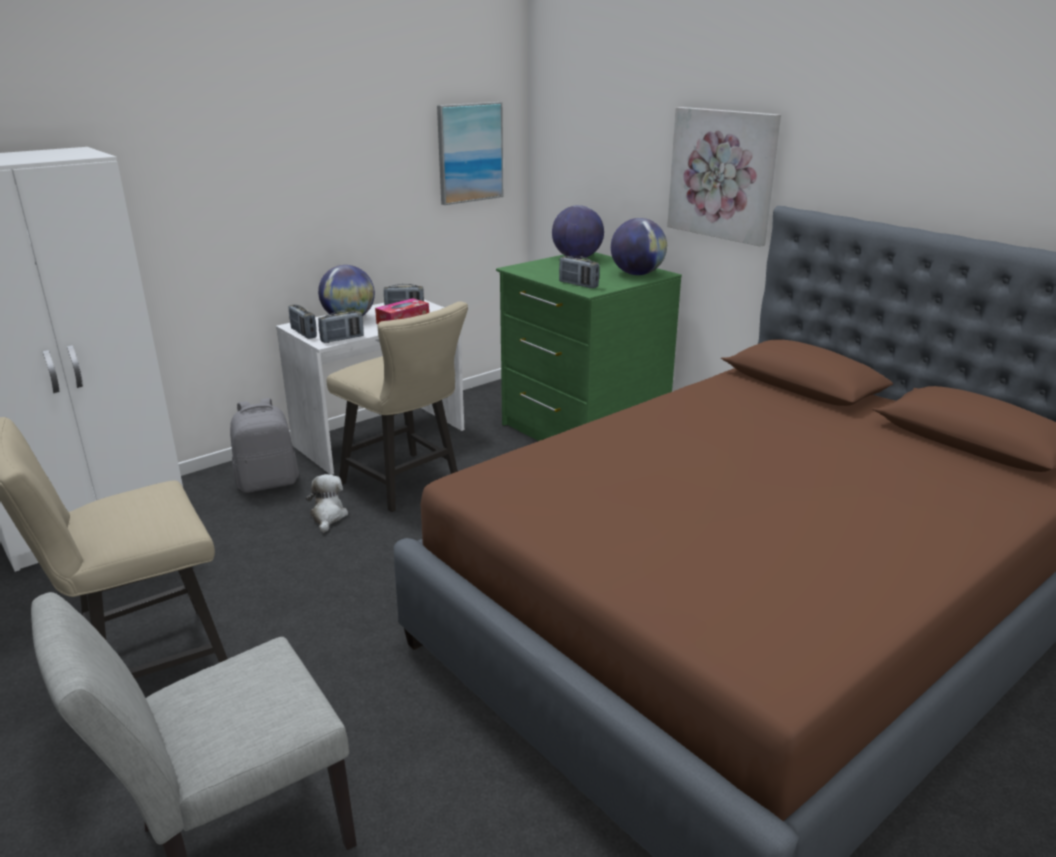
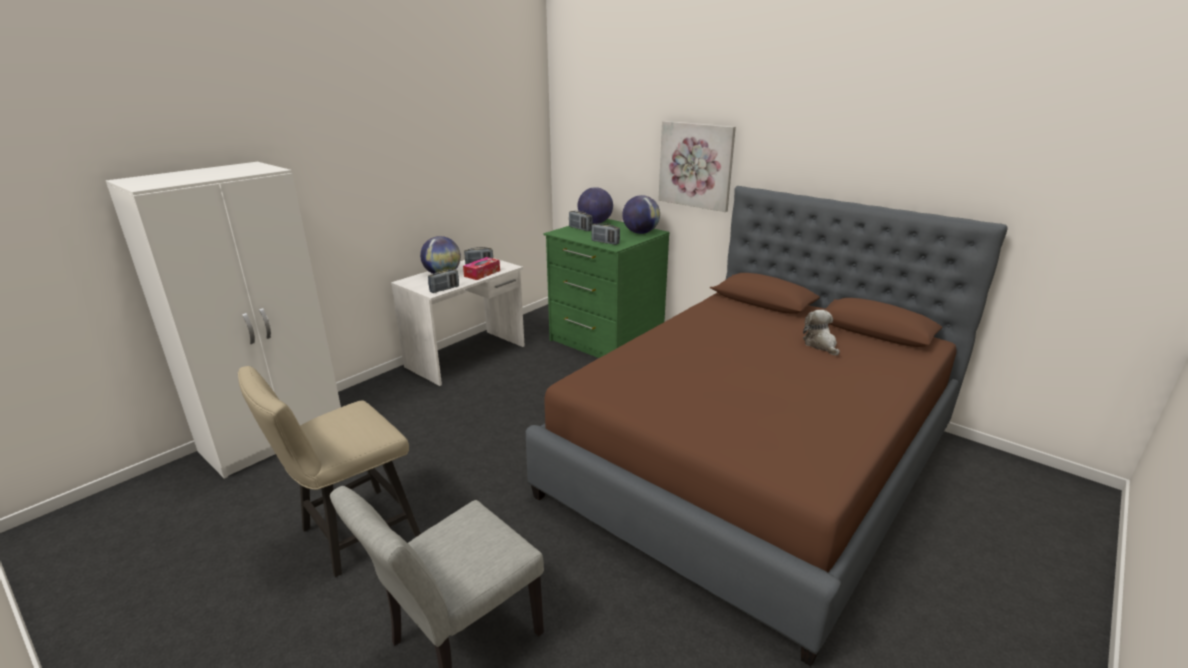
camera: 10 degrees left, 0 degrees up
(268, 483) = (395, 395): grey backpack -> none
(303, 333) = (414, 287): radio -> radio (580, 229)
(328, 516) = (448, 415): plush toy -> plush toy (820, 344)
(406, 485) = (496, 388): beige chair -> none
(469, 152) = (514, 152): picture -> none

